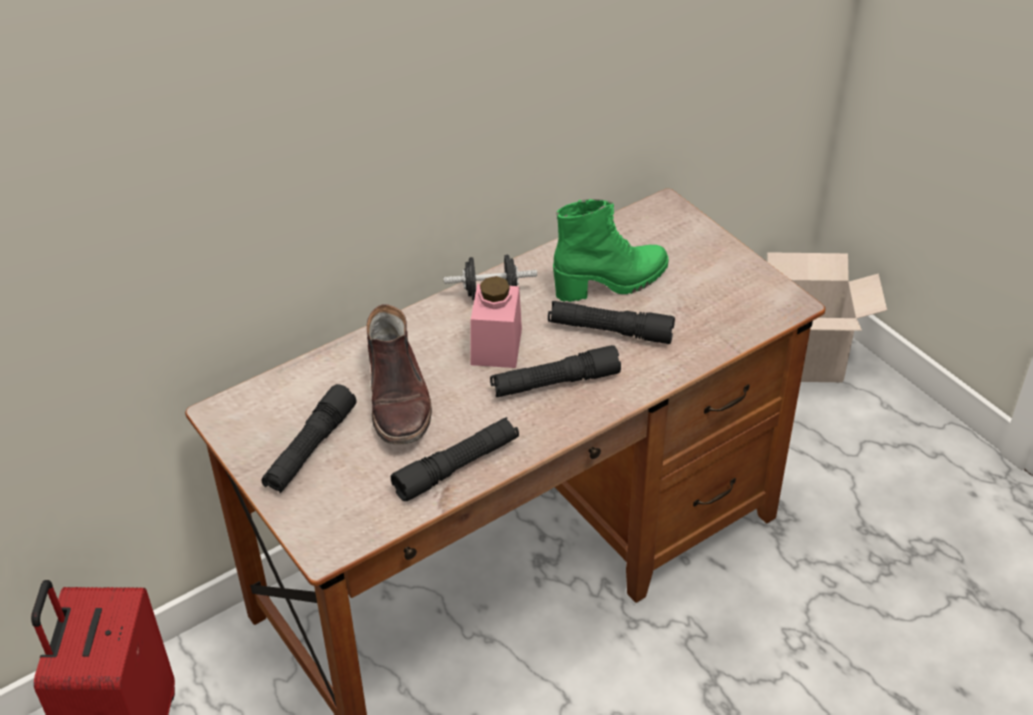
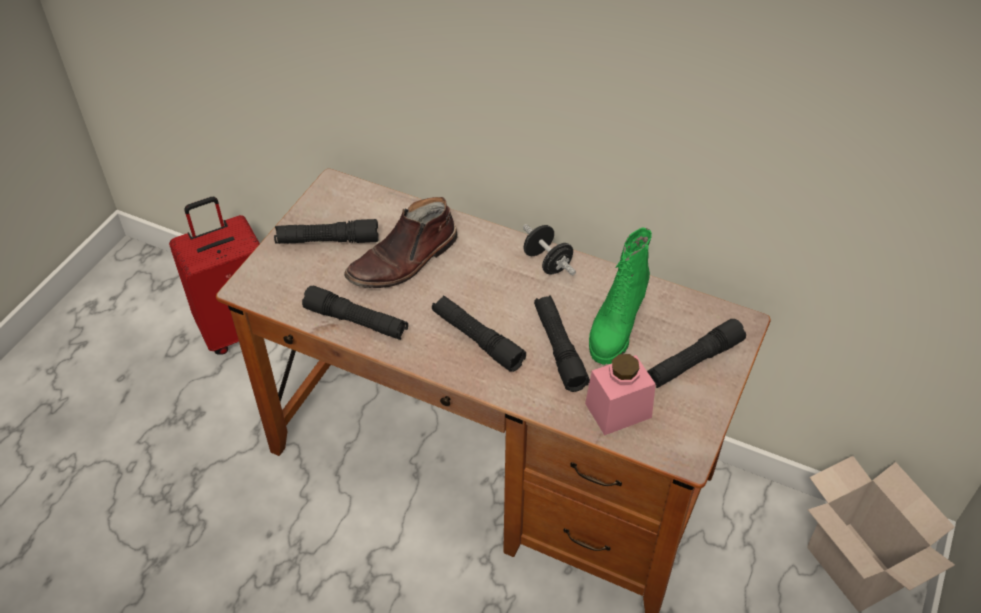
camera: 60 degrees right, 5 degrees up
(496, 346) = (492, 290): pink jar -> pink jar (618, 410)
(612, 283) = (615, 327): green boot -> green boot turned 75 degrees clockwise
(688, 253) = (694, 361): none -> black flashlight

